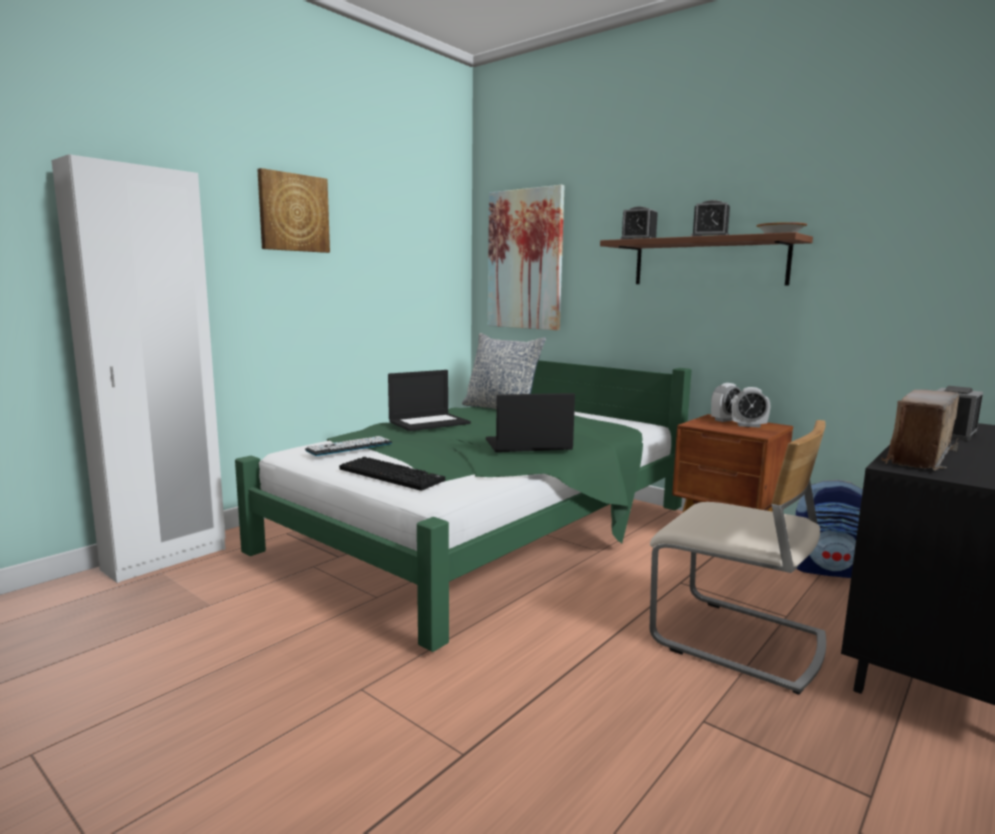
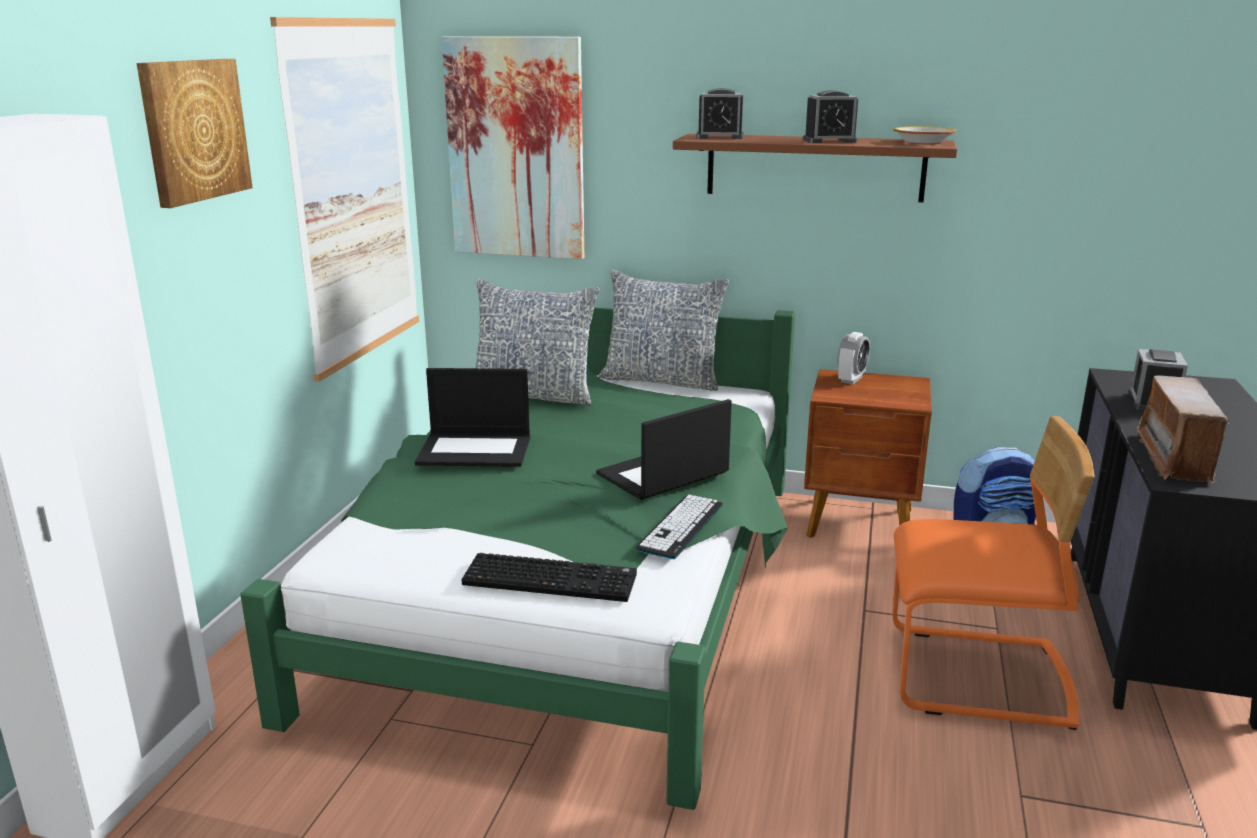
camera: 25 degrees left, 10 degrees up
(349, 447) = (422, 533): keyboard -> keyboard (681, 527)
(416, 277) = (353, 193): none -> picture
(429, 422) = (476, 450): laptop -> laptop turned 60 degrees clockwise
(597, 414) = (662, 380): none -> pillow
(737, 641) = (977, 678): beige chair -> orange chair
(748, 425) = (887, 387): alarm clock -> none

